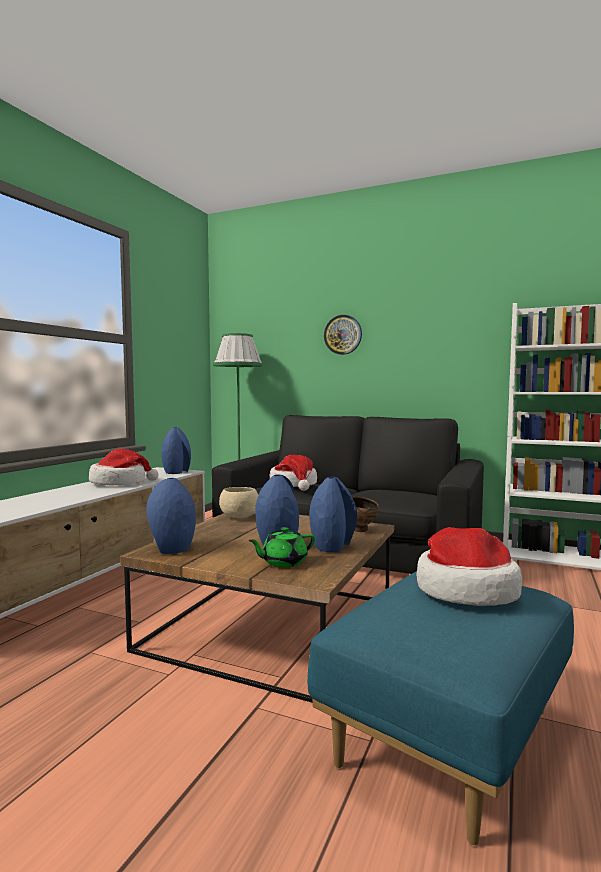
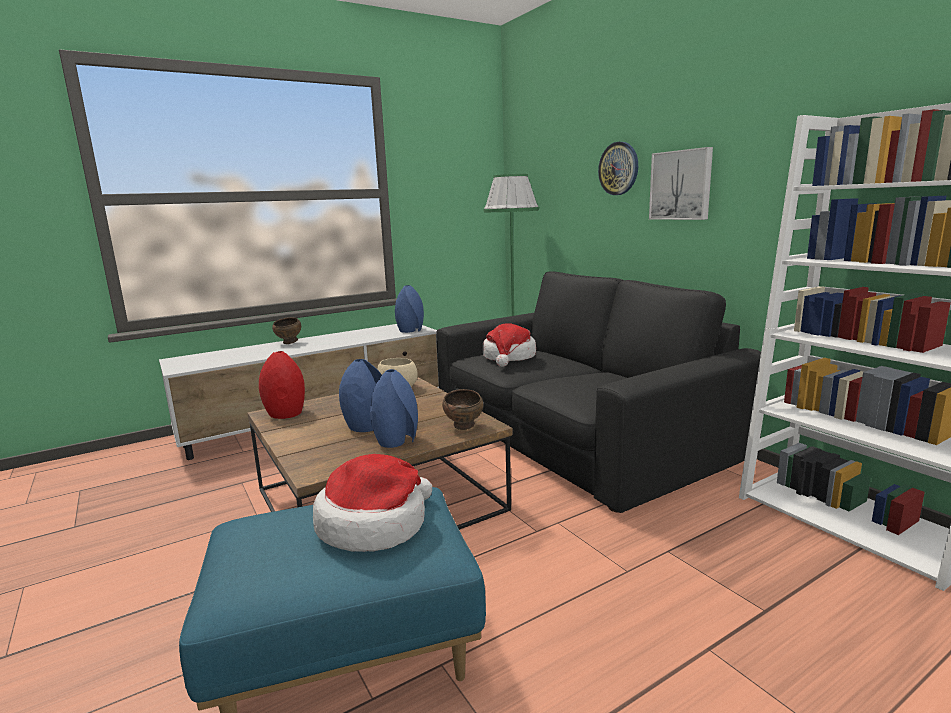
camera: 35 degrees right, 10 degrees up
(62, 491) = (289, 343): none -> brown bowl
(120, 483) = (343, 338): hat -> none
(172, 549) = (286, 414): blue vase -> red vase
(283, 562) = (327, 448): green teapot -> none
(402, 347) = (681, 185): none -> picture

